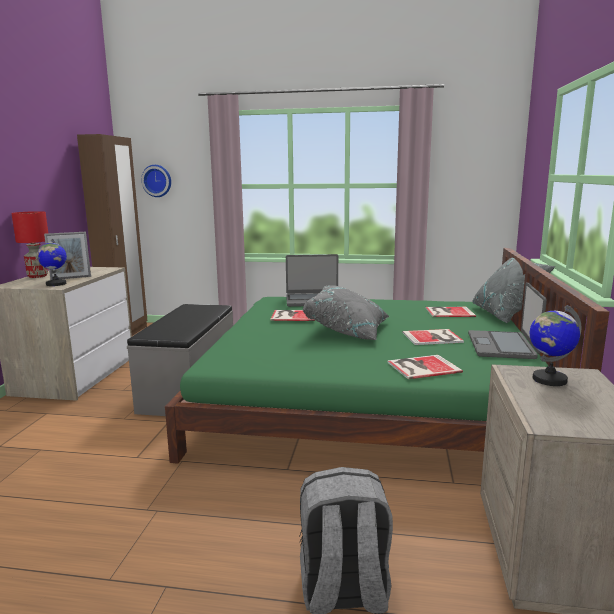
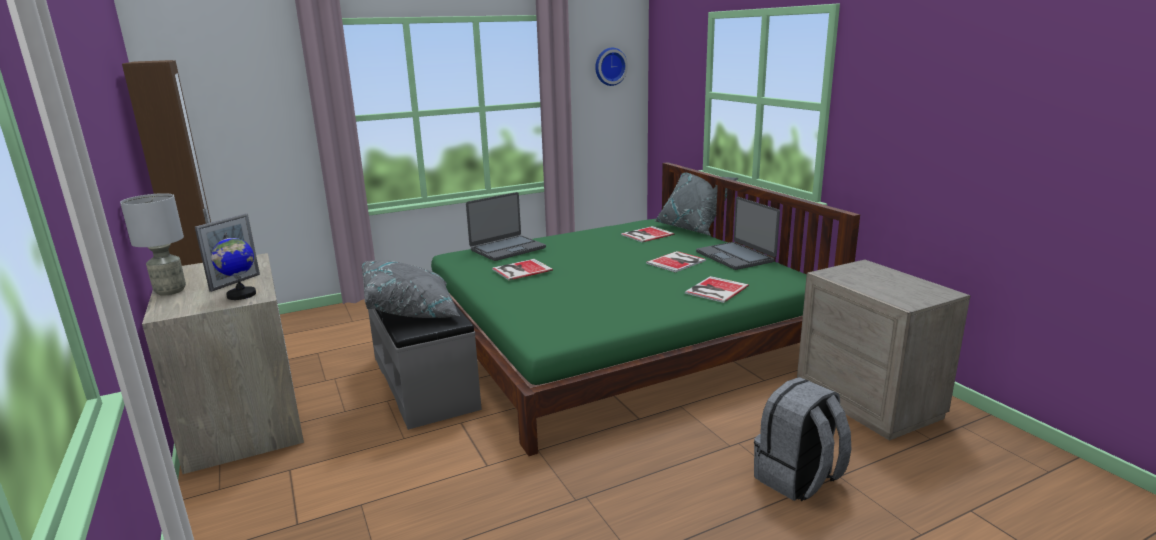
camera: 35 degrees left, 5 degrees up
(37, 276) = (171, 291): red table lamp -> grey table lamp
(157, 181) = (217, 120): wall clock -> wall clock (610, 66)
(348, 330) = (599, 272): grey pillow -> grey pillow (411, 311)
(549, 379) = (856, 274): globe -> none

